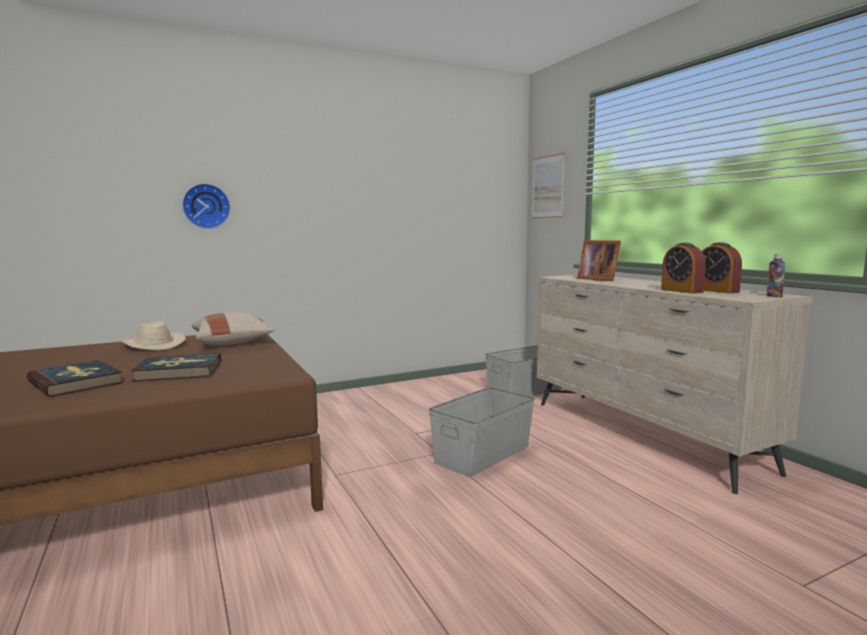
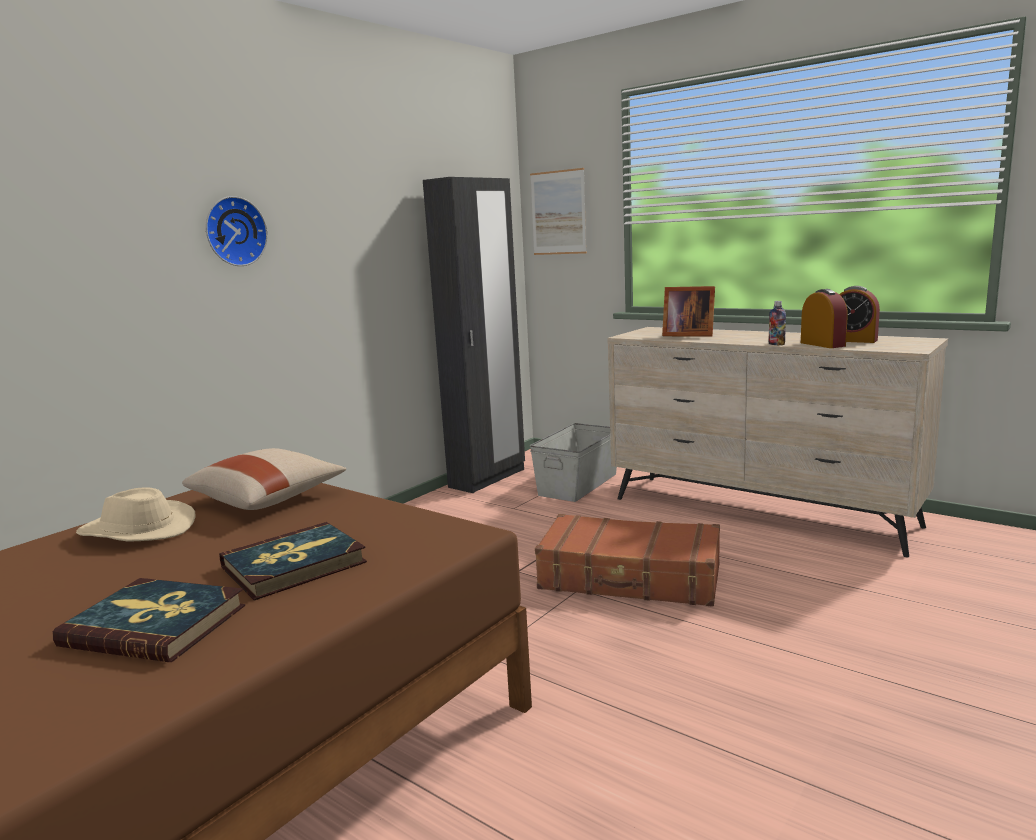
camera: 25 degrees left, 5 degrees up
(206, 206) = (114, 275): wall clock -> wall clock (234, 231)
(468, 376) = (488, 478): none -> black wardrobe
(483, 454) = (630, 578): grey storage box -> brown suitcase
(681, 291) = (822, 344): alarm clock -> alarm clock turned 150 degrees counterclockwise
(774, 296) = (921, 342): bottle -> bottle (776, 344)

